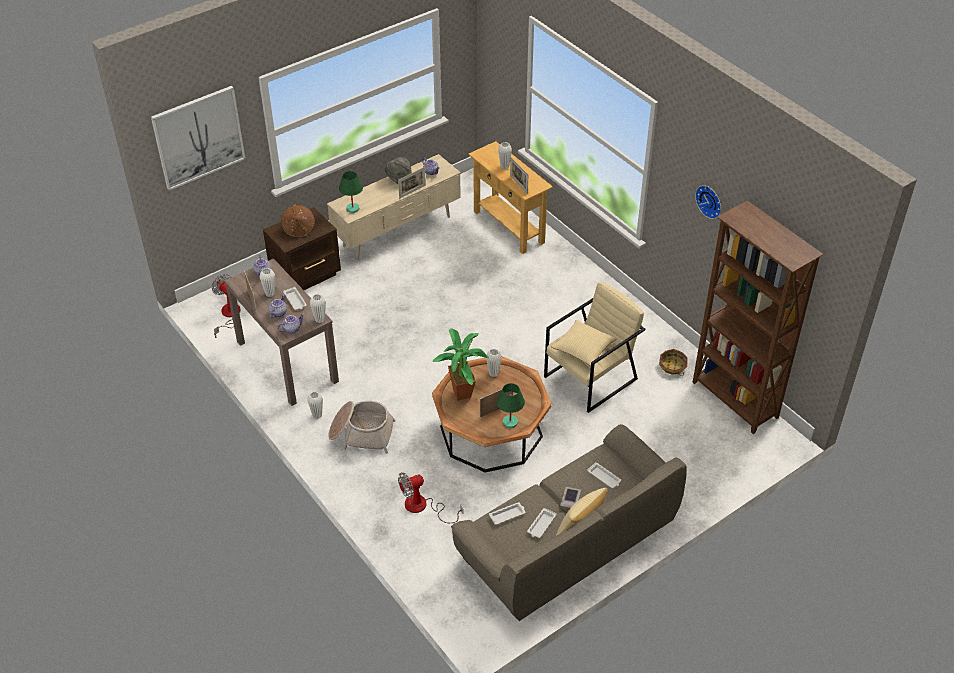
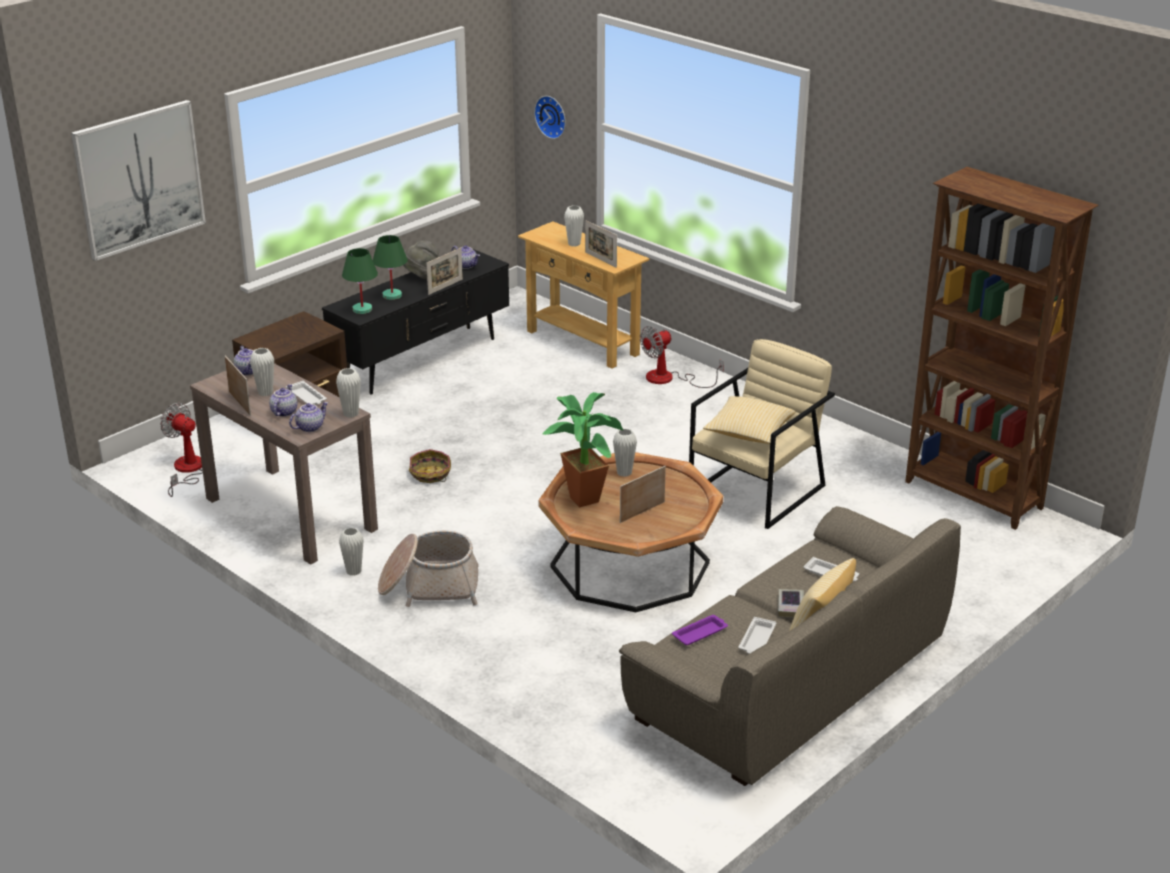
camera: 10 degrees left, 15 degrees down
(299, 229) = (287, 335): brown hat -> none
(397, 232) = (422, 360): beige tv stand -> black tv stand
(423, 507) = (552, 663): fan -> fan (669, 379)
(507, 515) = (700, 633): white tray -> purple tray
(509, 422) = (667, 524): green table lamp -> green table lamp (391, 295)
(672, 366) = (870, 468): basket -> basket (430, 474)
(710, 201) = (905, 193): wall clock -> wall clock (552, 116)

